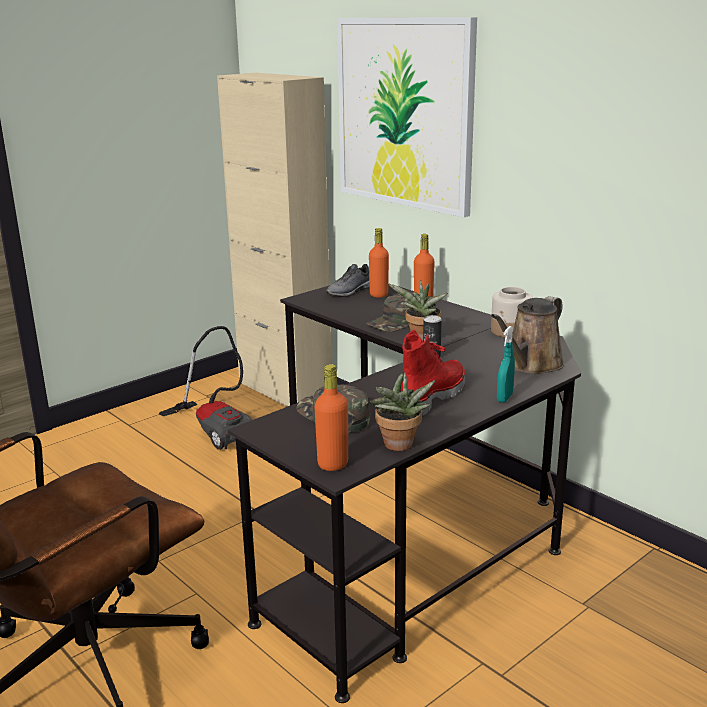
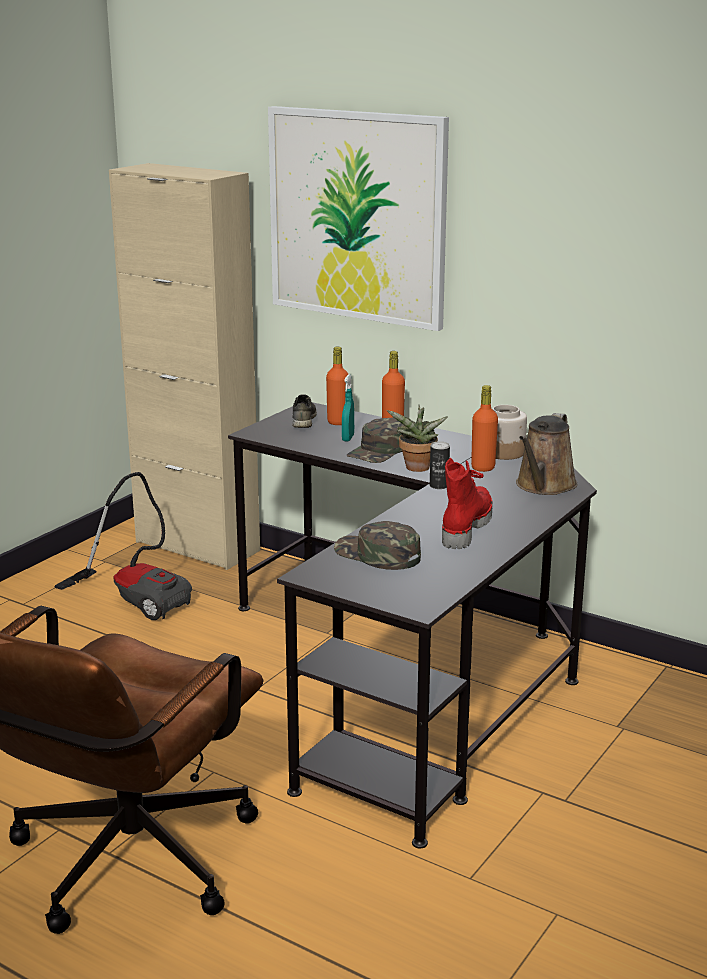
camera: 15 degrees left, 0 degrees up
(333, 464) = (409, 600): orange bottle -> orange bottle (483, 468)
(350, 291) = (303, 420): grey shoe -> grey shoe turned 150 degrees clockwise
(398, 446) = (462, 577): potted plant -> none
(504, 398) = (537, 521): turquoise spray bottle -> turquoise spray bottle (348, 438)

